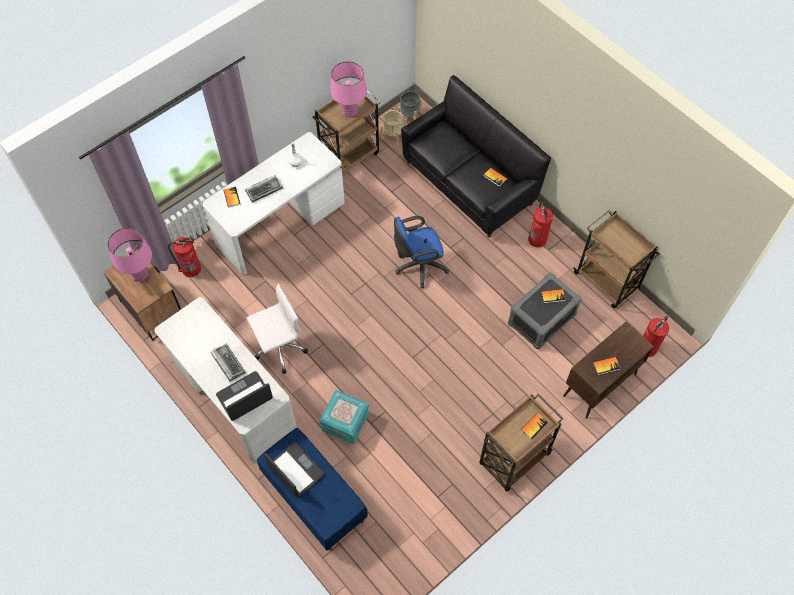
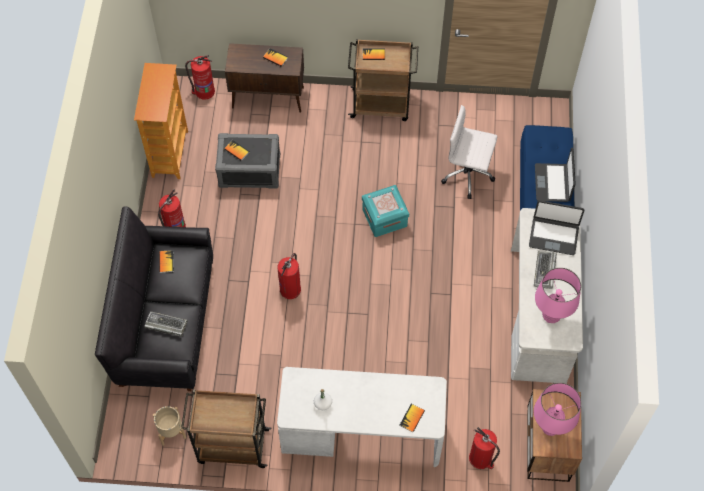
camera: 135 degrees left, 0 degrees up
(264, 190) = (376, 400): keyboard -> keyboard (165, 325)
(278, 348) = (469, 320): white office chair -> white office chair (468, 174)
(345, 422) = (471, 223): turquoise storage box -> turquoise storage box (384, 218)
(350, 112) = (222, 409): pink table lamp -> pink table lamp (551, 315)
(410, 116) = (133, 437): grey planter -> none
(418, 266) = (290, 289): blue office chair -> fire extinguisher
(607, 281) = (169, 154): brown cart -> bookcase

